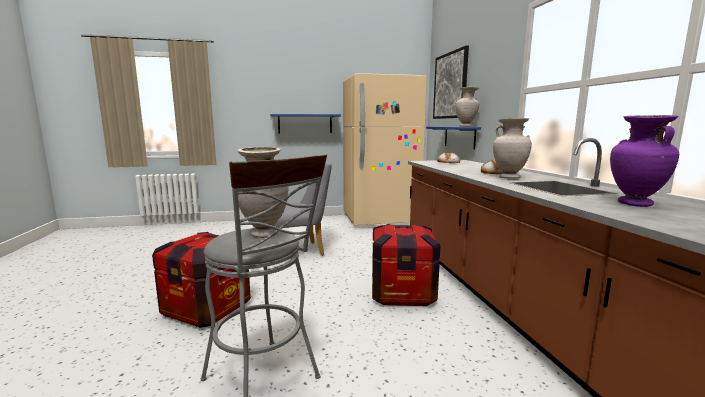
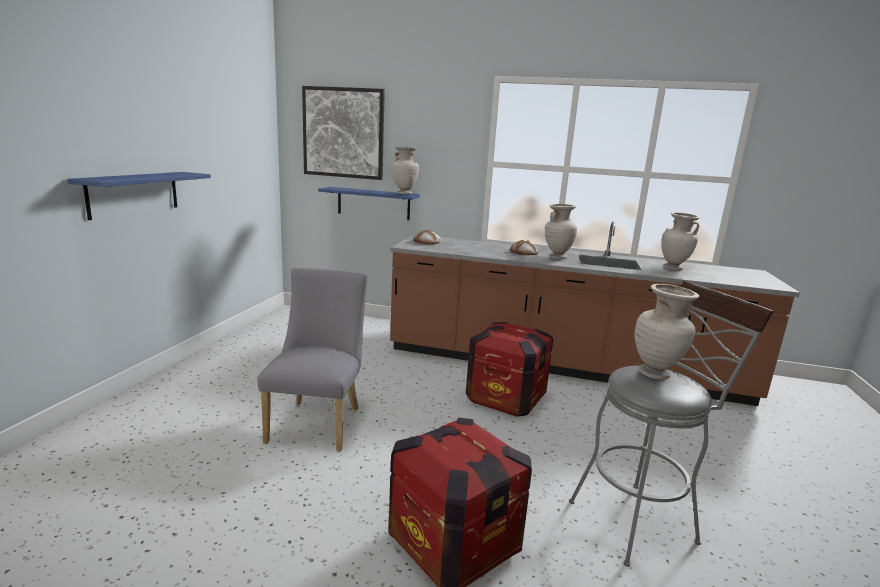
camera: 65 degrees left, 5 degrees up
(380, 219) = (275, 335): beige fridge -> none
(634, 204) = (673, 268): purple vase -> beige vase

